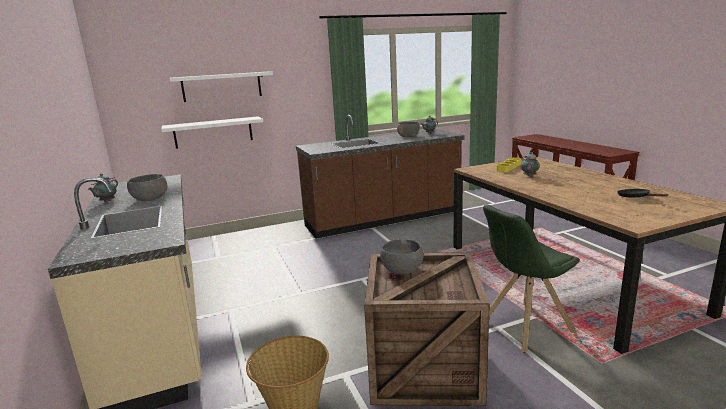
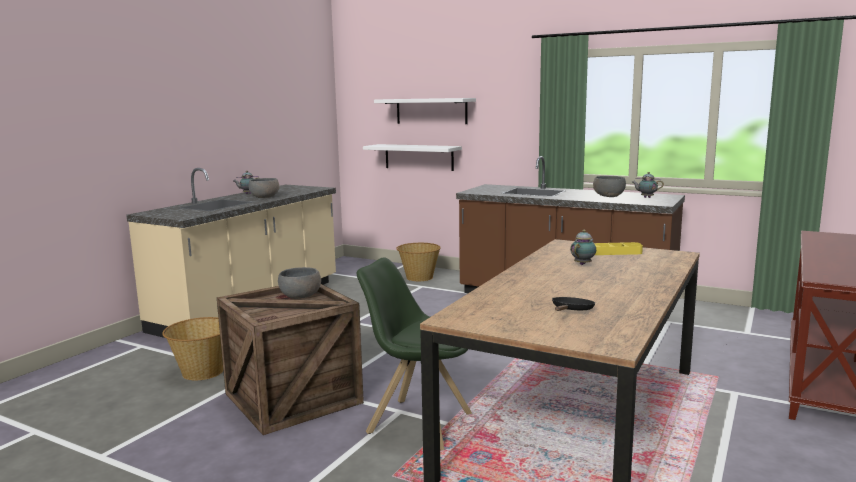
camera: 50 degrees right, 5 degrees down
(253, 241) = (419, 277): none -> basket

